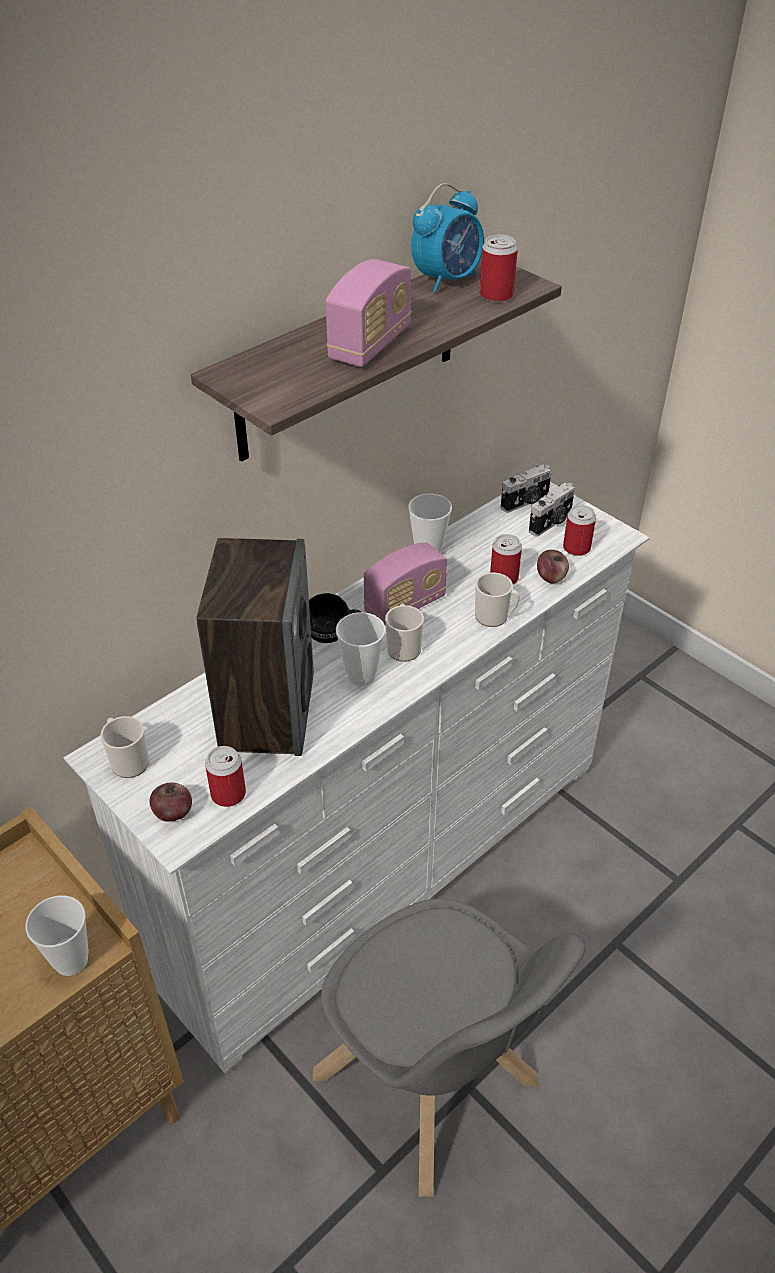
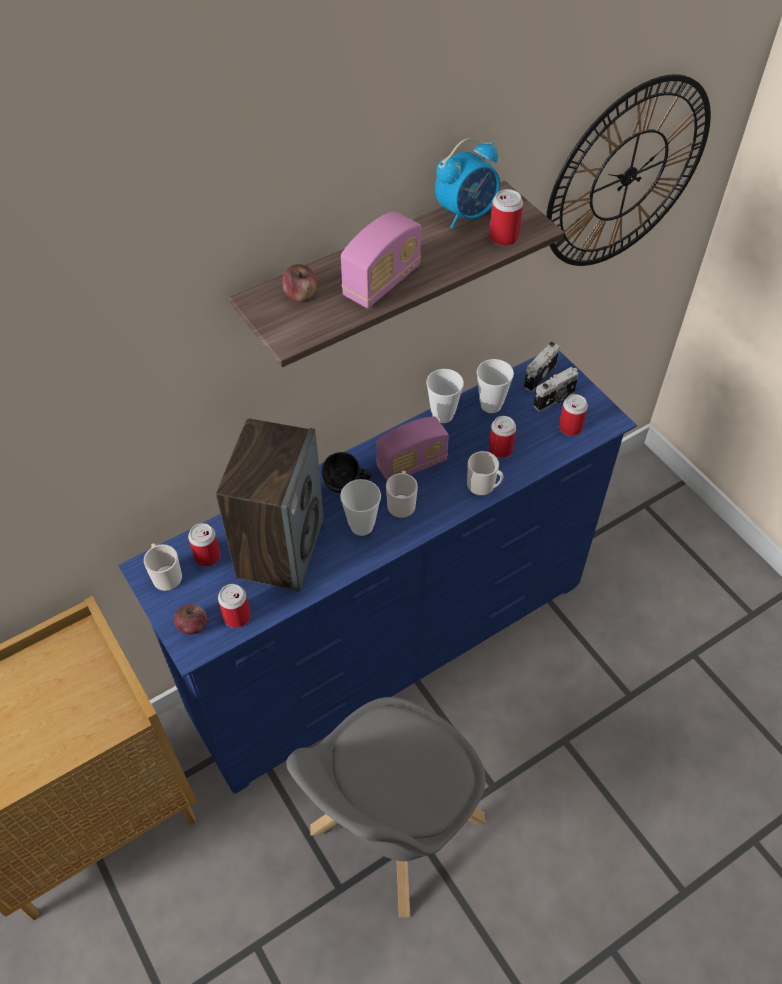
camera: 10 degrees right, 10 degrees up
(71, 961) = (106, 725): cup -> cup (491, 405)
(177, 732) = (207, 556): none -> can
(386, 871) = (390, 649): white dresser -> blue dresser
(433, 1086) = (392, 831): grey chair -> grey chair turned 75 degrees clockwise
(526, 502) = (538, 375): camera -> camera turned 150 degrees clockwise
(551, 577) = (541, 454): apple -> apple (300, 295)
(598, 261) = (628, 175): none -> wall clock

